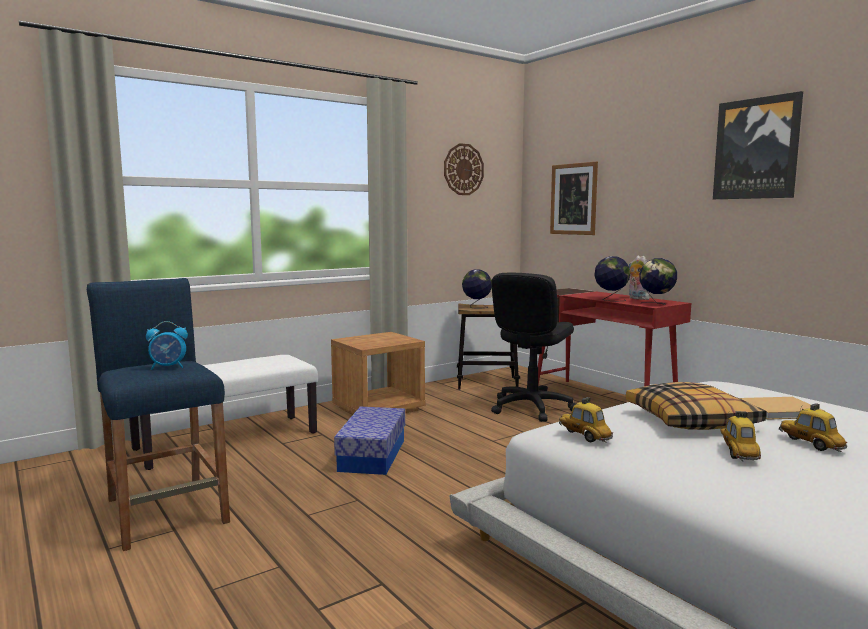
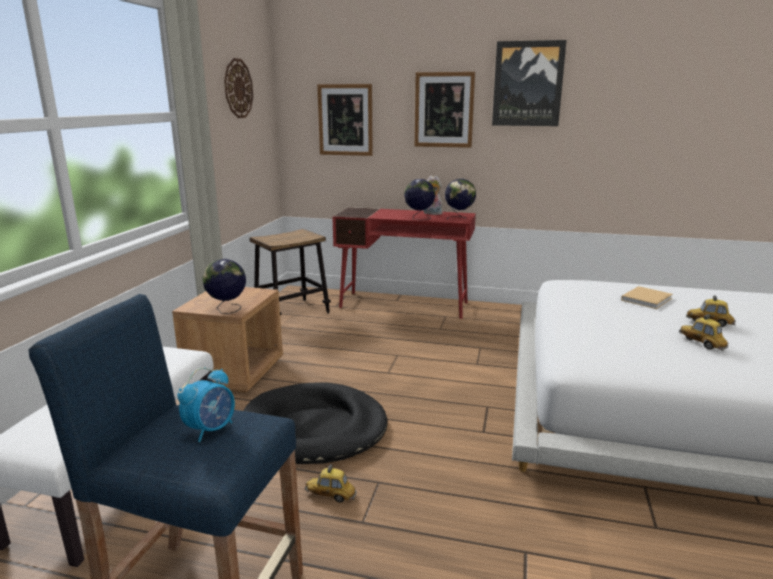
camera: 40 degrees left, 10 degrees up
(372, 455) = (314, 428): storage box -> black dog bed
(476, 307) = (278, 239): globe -> globe (227, 310)
(531, 408) = (366, 328): black office chair -> none
(584, 436) = (612, 361): toy car -> toy car (330, 495)
(664, 184) = (444, 110): none -> picture
(691, 421) = (630, 324): pillow -> none

